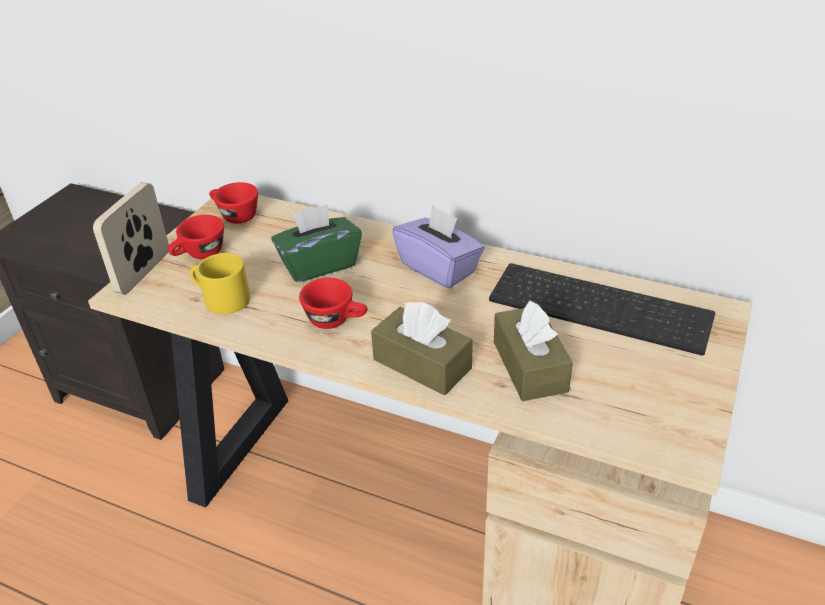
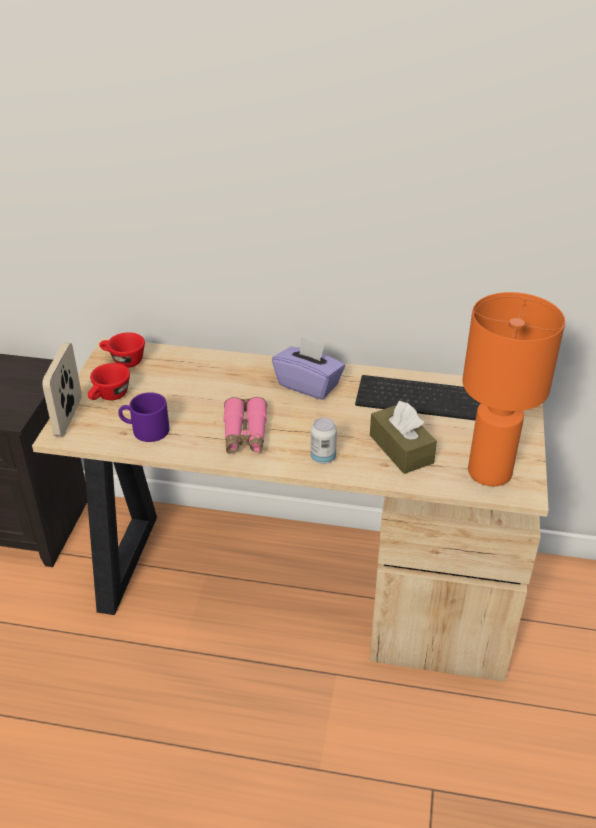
camera: 15 degrees left, 0 degrees up
(220, 299) = (144, 430): yellow mug -> purple mug
(319, 264) = (213, 393): green tissue box -> none
(336, 320) = (245, 434): red cup -> pink binoculars
(422, 364) = (323, 458): brown tissue box -> can
(645, 418) = (490, 473): none -> orange table lamp

